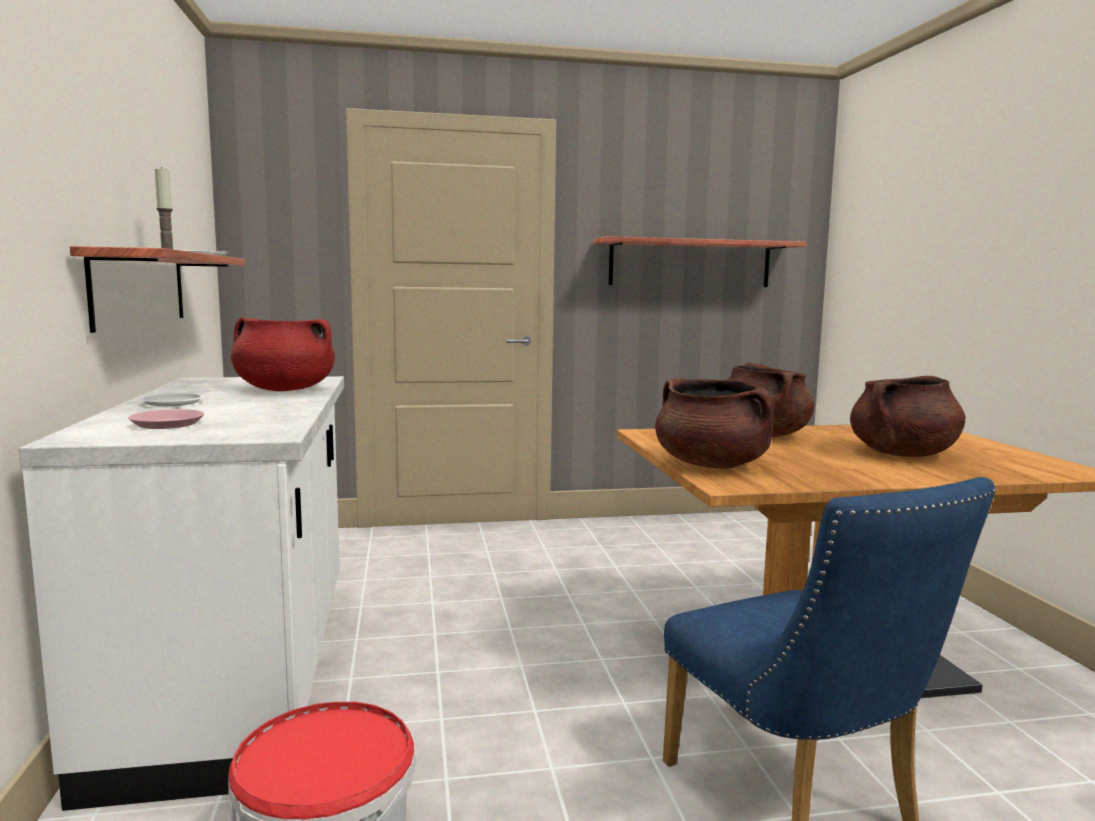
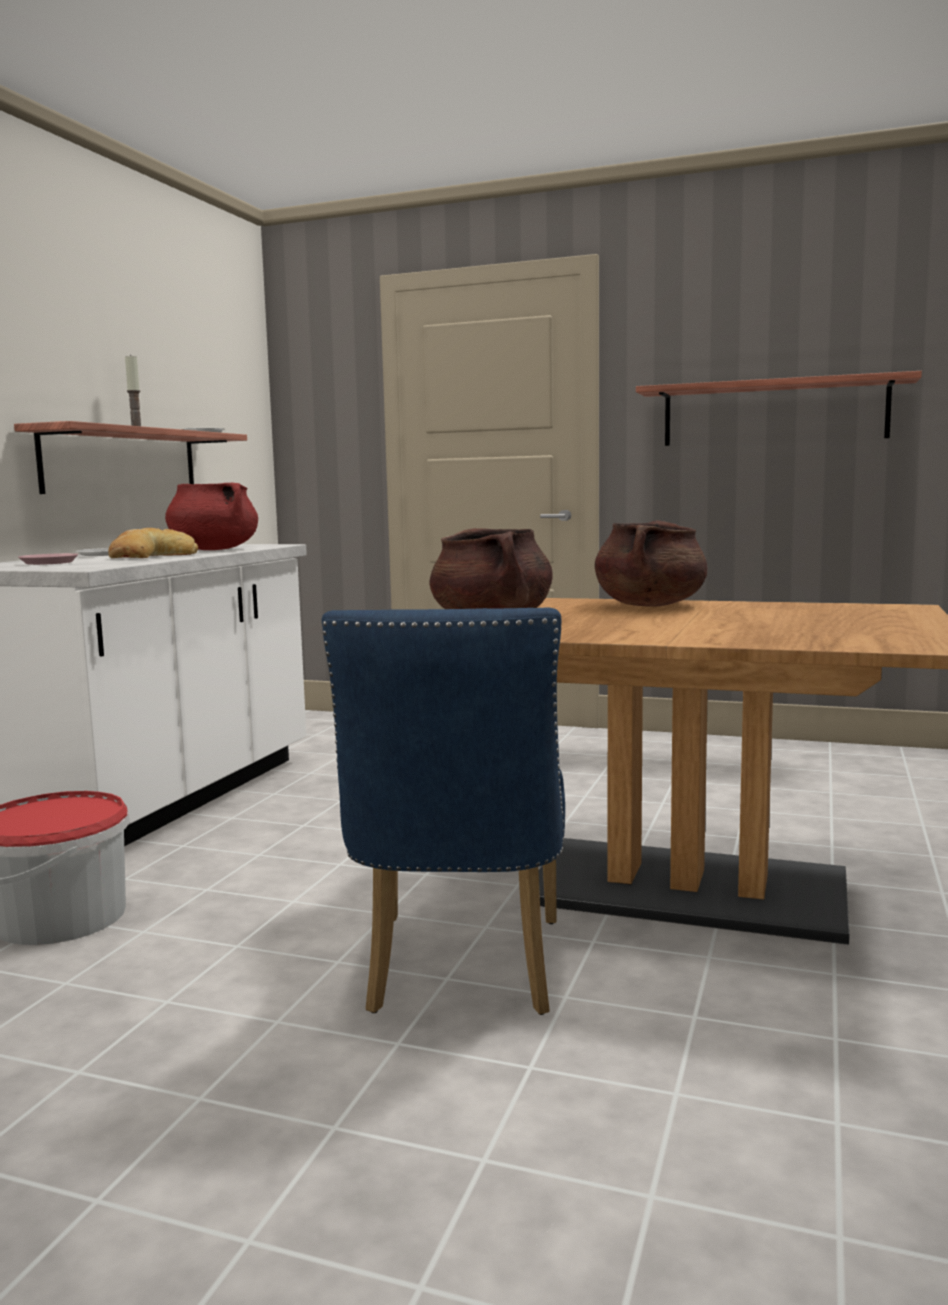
camera: 30 degrees right, 0 degrees up
(259, 406) = (151, 556): none -> bread
(902, 454) = (751, 624): brown cooking pot -> none

